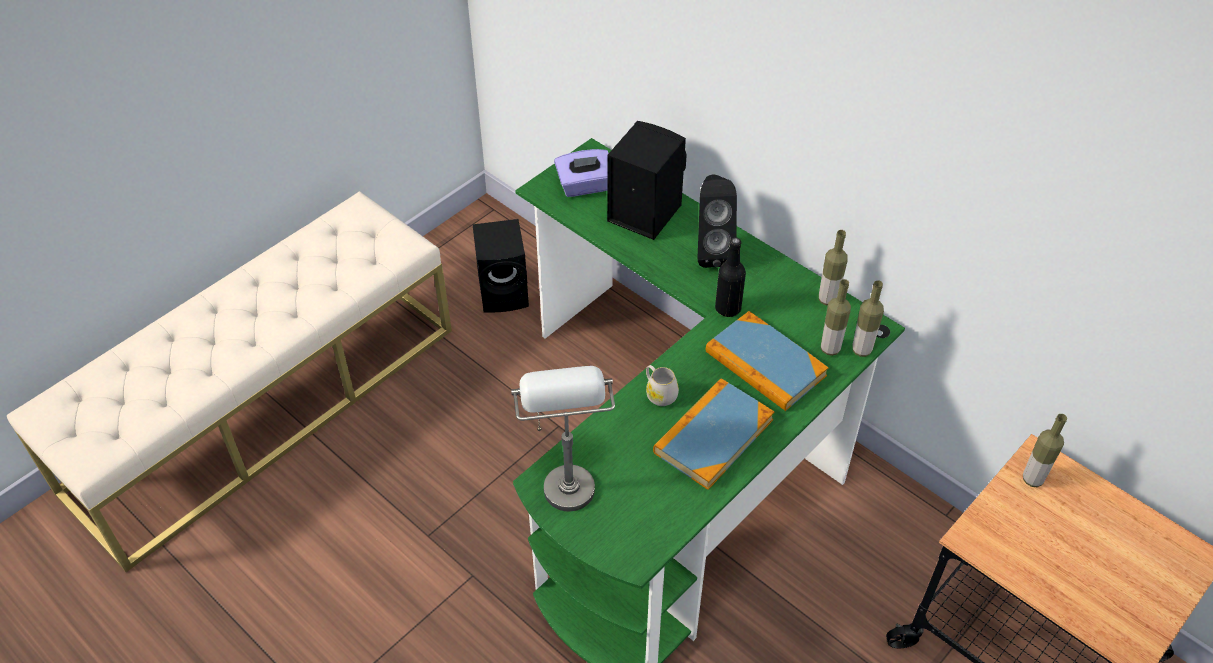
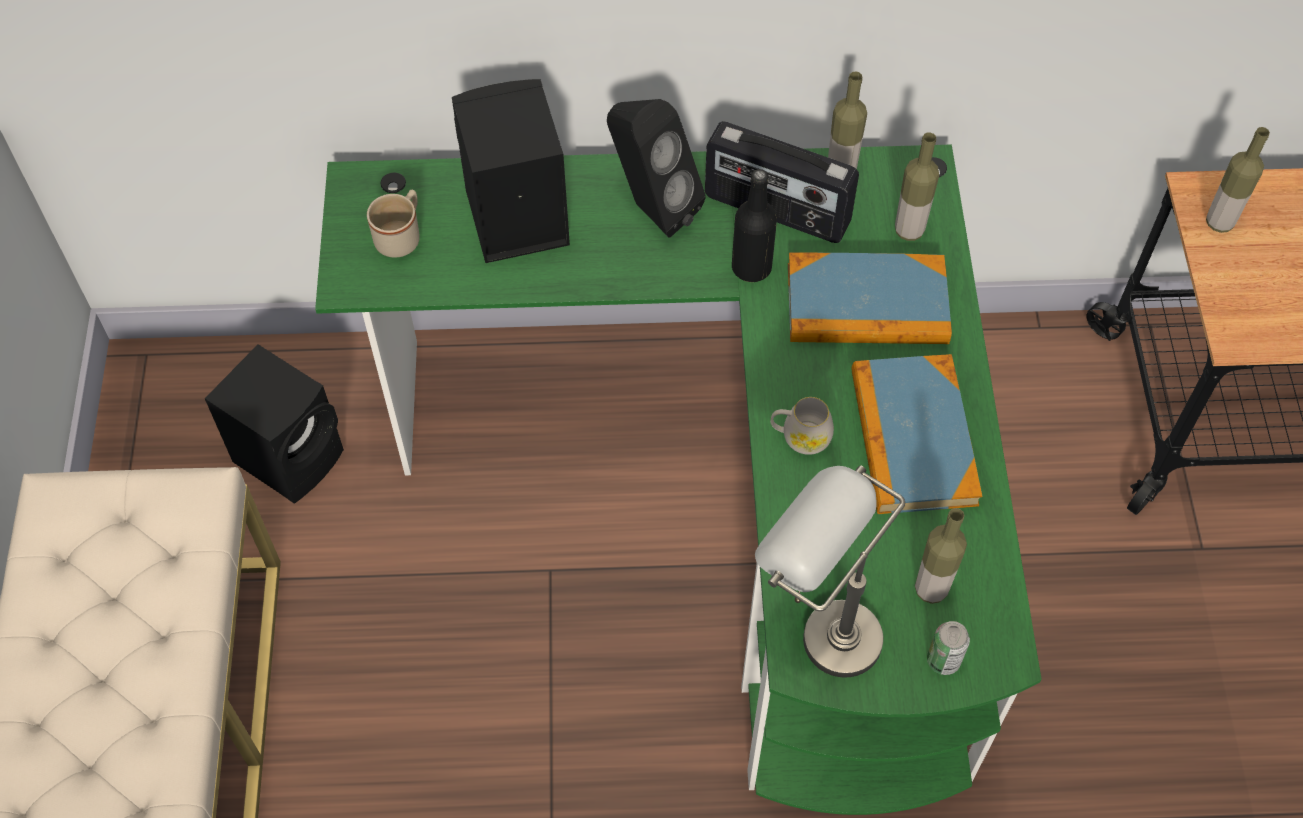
camera: 45 degrees left, 10 degrees up
(585, 186) = (401, 236): purple tissue box -> beige mug
(604, 537) = (943, 660): none -> can
(771, 293) = (776, 211): none -> radio
(861, 350) = (940, 206): bottle -> bottle (931, 589)

